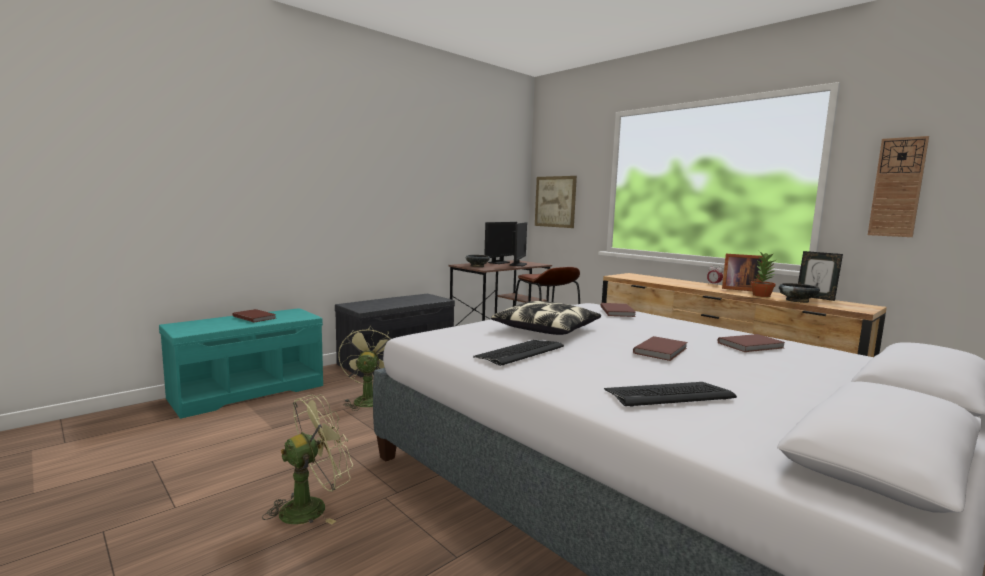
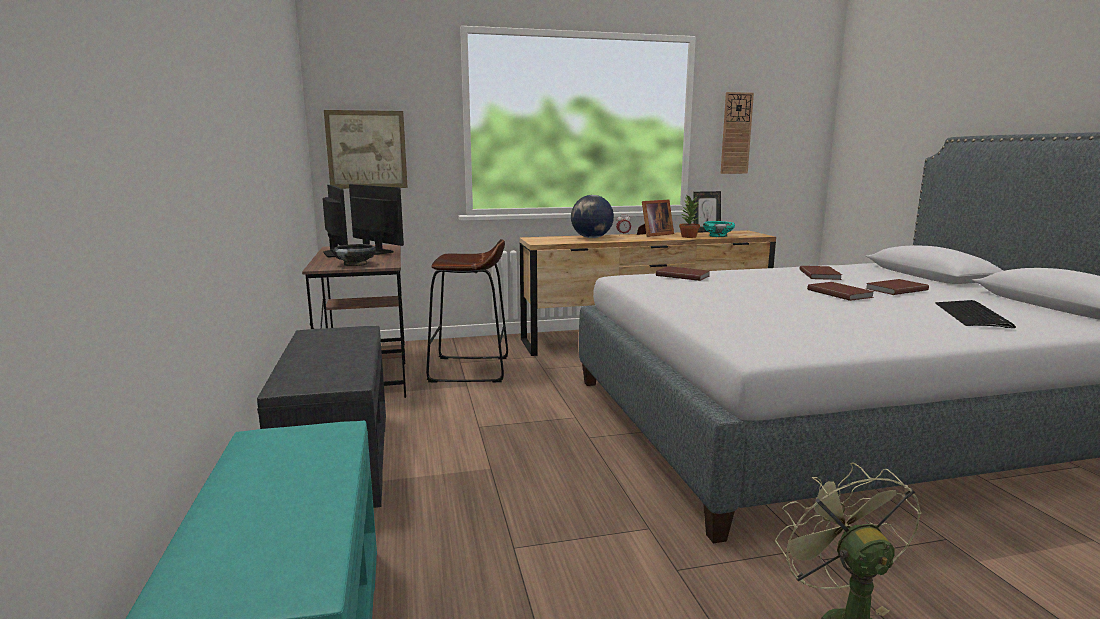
camera: 60 degrees left, 5 degrees up
(255, 317) = (266, 483): brown book -> brown book (894, 289)
(368, 399) = (494, 517): green fan -> none
(520, 353) = (845, 328): keyboard -> none
(546, 329) = (742, 306): pillow -> none
(671, 281) = (591, 238): none -> globe
(797, 301) = (718, 236): black bowl -> turquoise bowl

